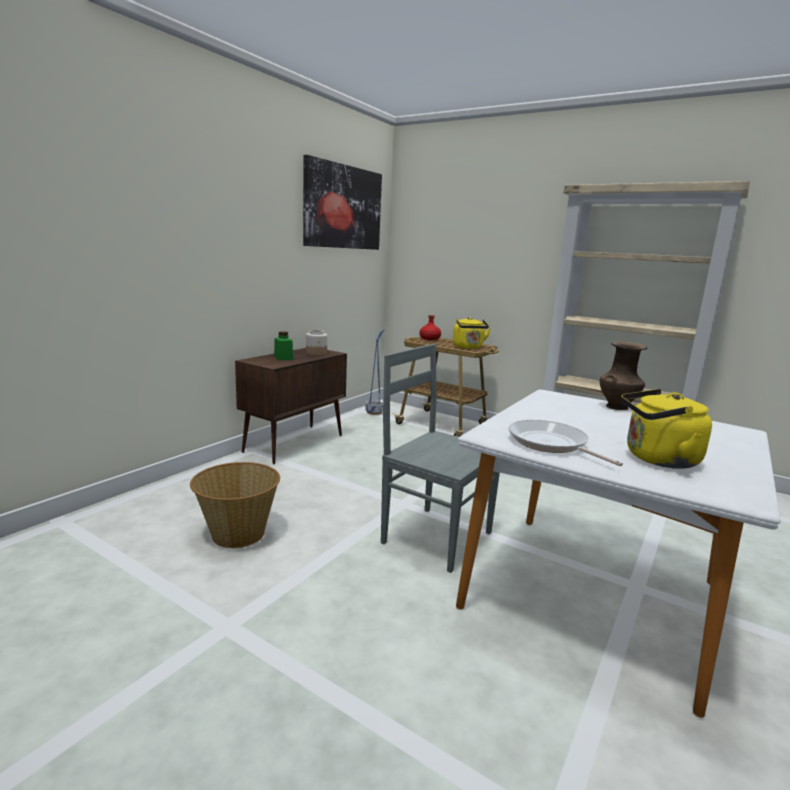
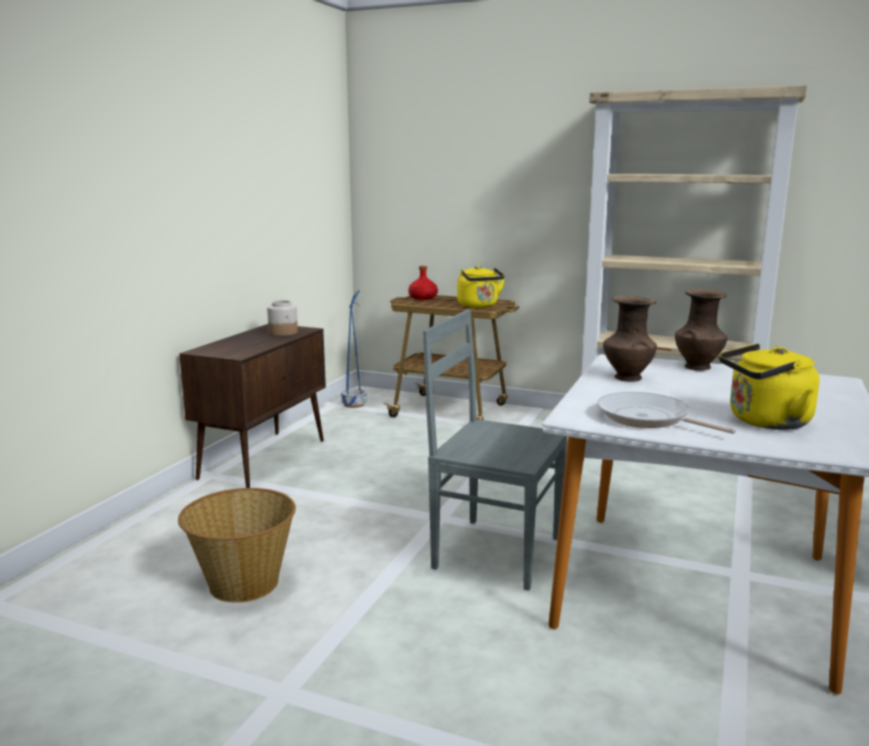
camera: 10 degrees left, 0 degrees up
(283, 358) = (243, 343): green jar -> none
(343, 207) = (293, 128): picture -> none
(551, 409) = (627, 377): none -> brown vase

